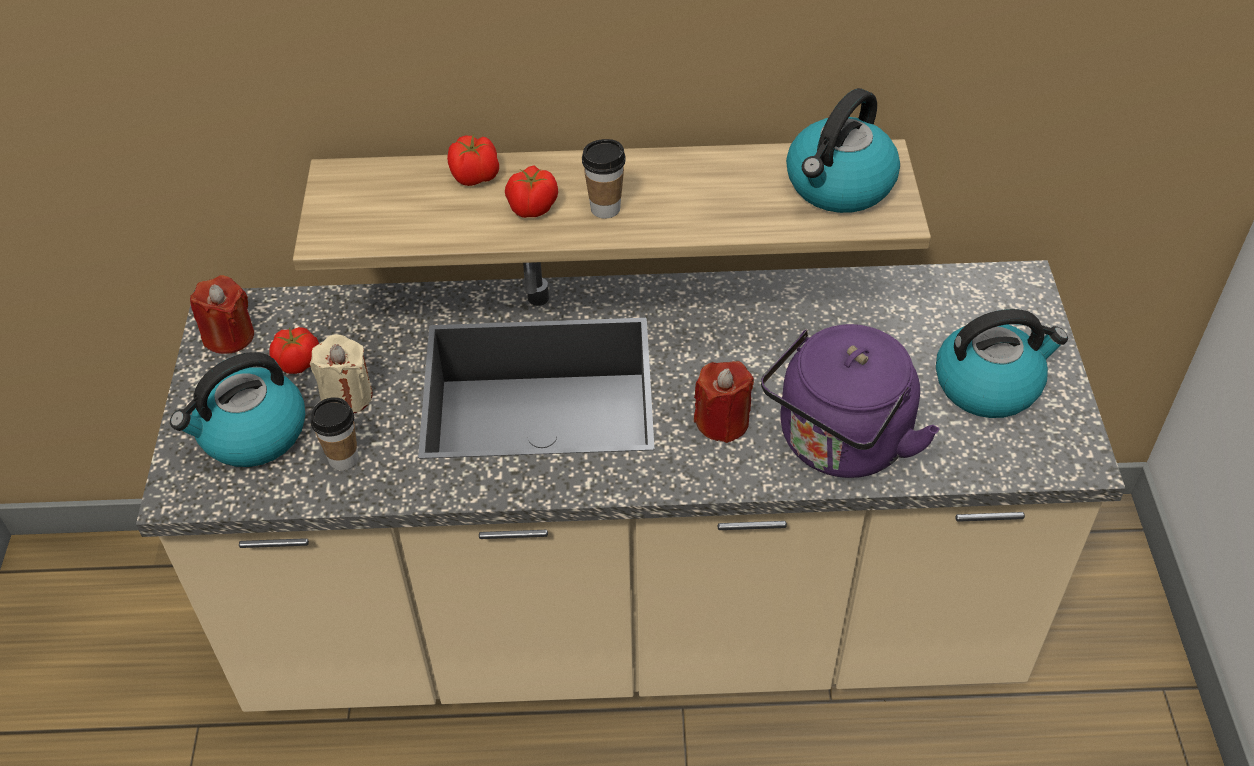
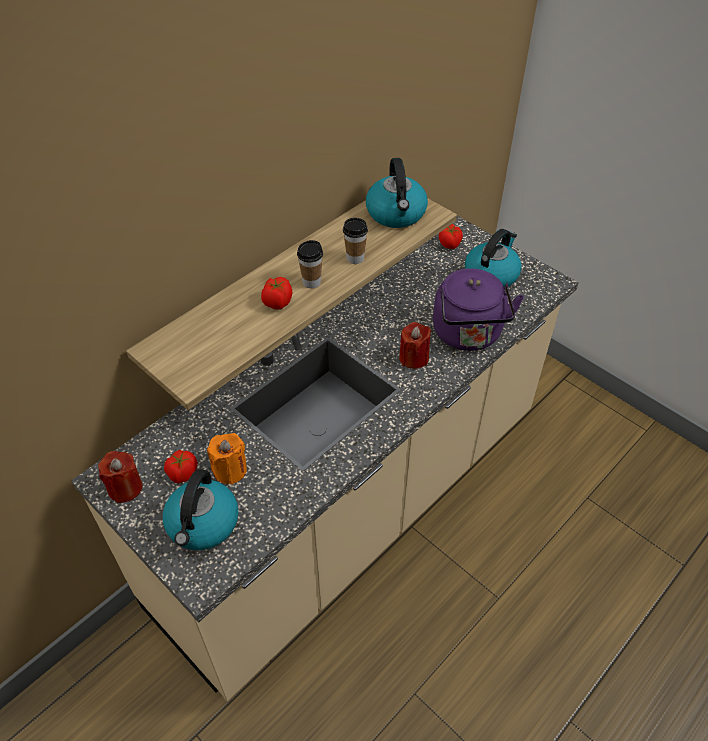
camera: 45 degrees left, 0 degrees up
(343, 458) = (266, 499): cup -> cup (355, 258)
(347, 396) = (230, 470): beige candle -> orange candle
(476, 177) = (229, 305): tomato -> tomato (449, 244)

